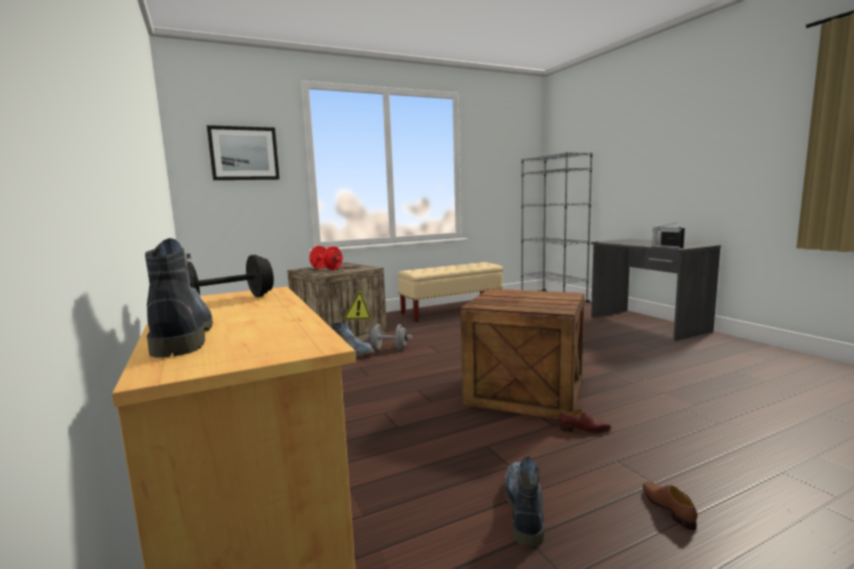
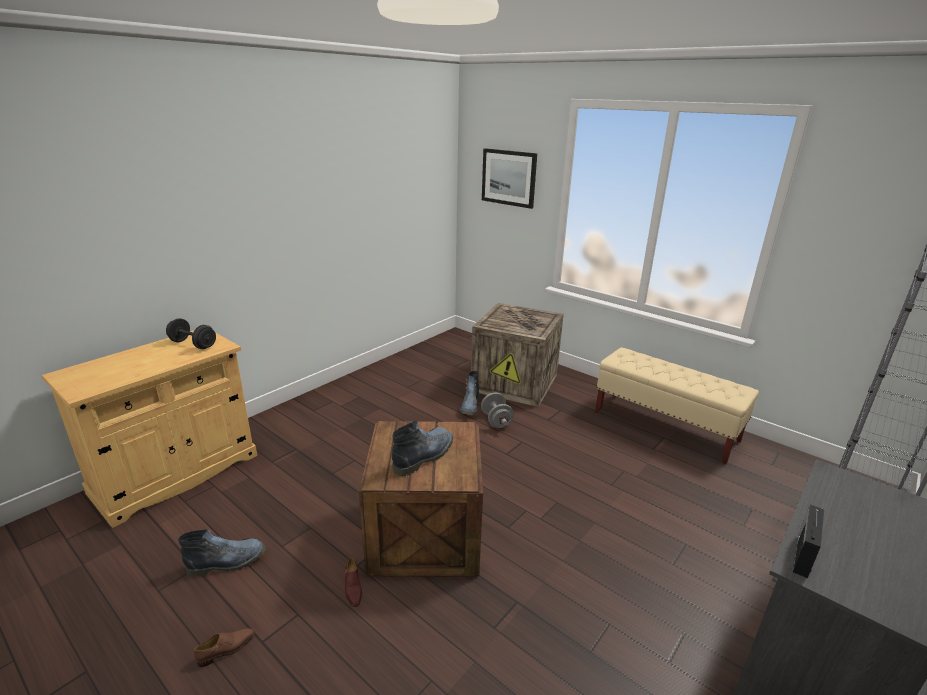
camera: 65 degrees right, 15 degrees up
(180, 333) = (120, 358): boot -> boot (424, 455)
(326, 269) = (513, 317): red dumbbell -> none

